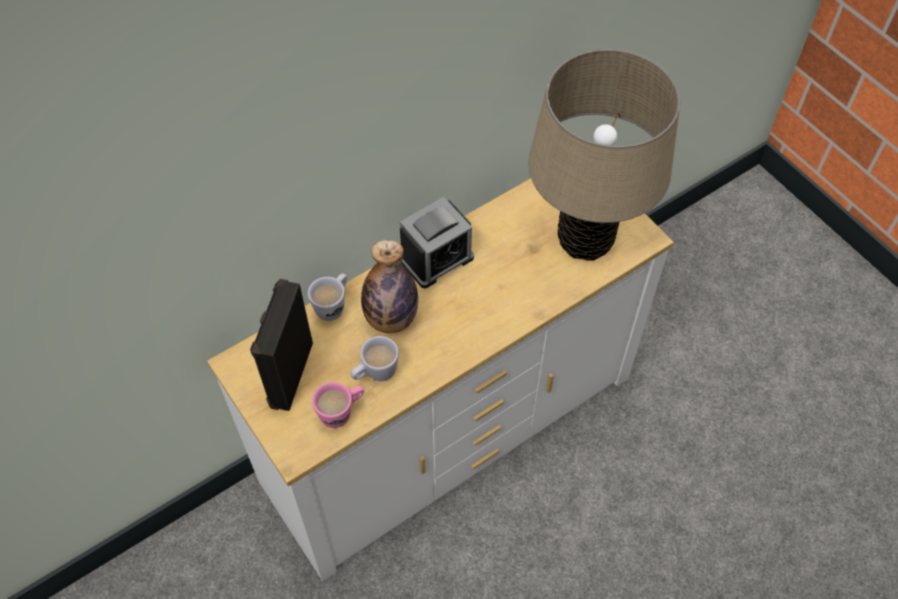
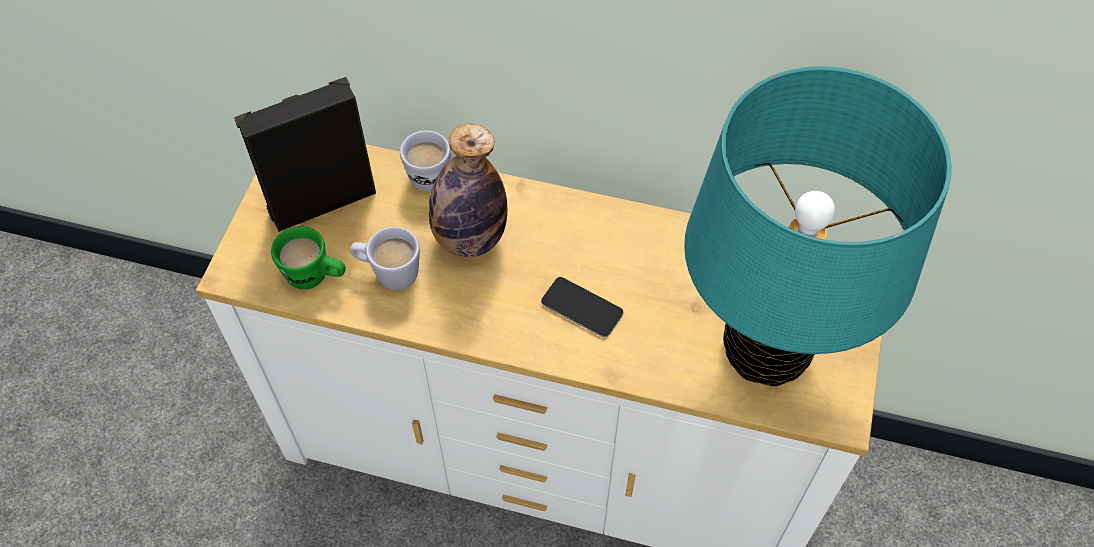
camera: 50 degrees right, 0 degrees up
(341, 412) = (316, 277): pink mug -> green mug
(436, 258) = (587, 224): alarm clock -> none
(486, 298) = (582, 307): none -> phone
(585, 240) = (765, 350): beige table lamp -> turquoise table lamp

